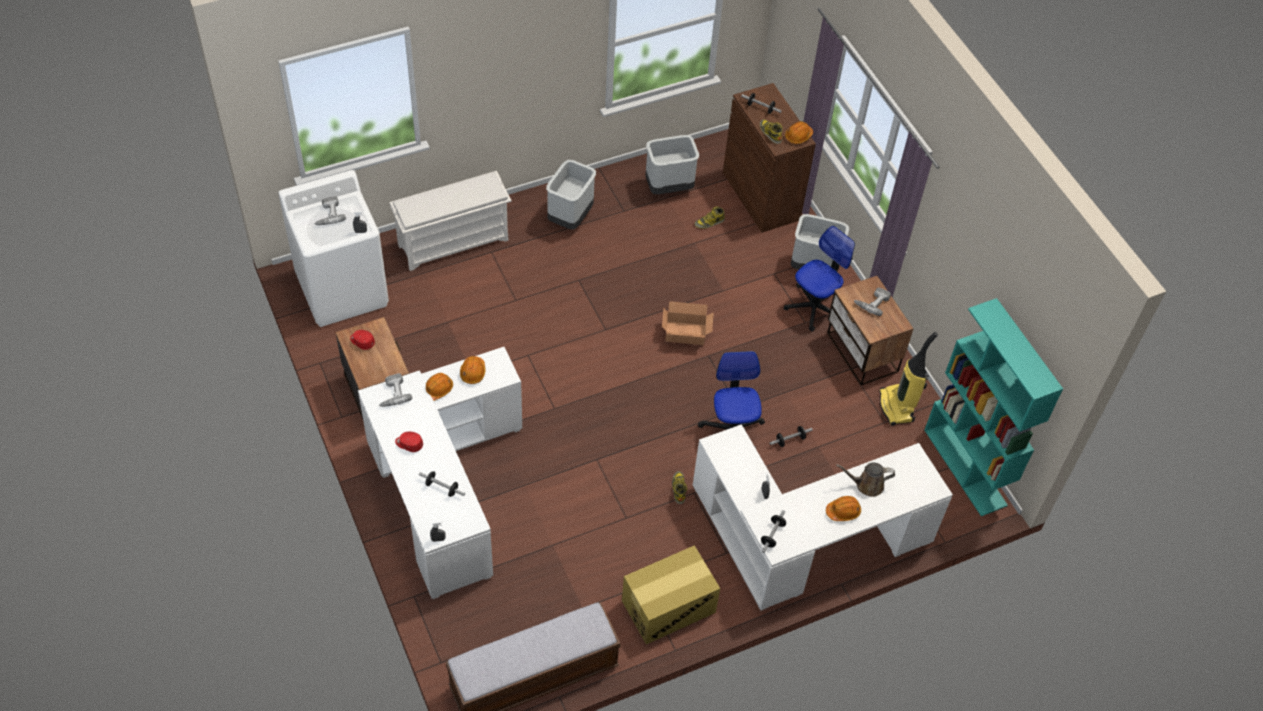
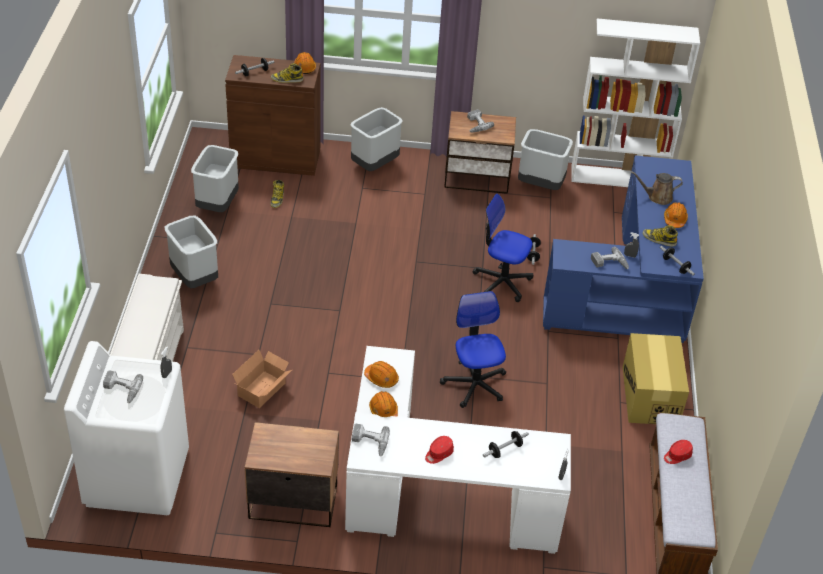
camera: 60 degrees left, 10 degrees down
(362, 342) = (273, 450): red cap -> red cap (677, 456)
(678, 488) = (538, 338): boot -> boot (659, 239)
(686, 334) = (384, 264): cardboard box -> cardboard box (264, 389)
(739, 481) = (609, 264): none -> power drill
(804, 542) = (633, 289): white desk -> blue desk
(814, 307) = (414, 182): office chair -> office chair (474, 384)
(866, 485) = (657, 197): brown watering can -> brown watering can turned 60 degrees clockwise
(897, 407) = (541, 184): vacuum cleaner -> grey trash can
(966, 467) = (618, 177): turquoise bookcase -> white bookcase

